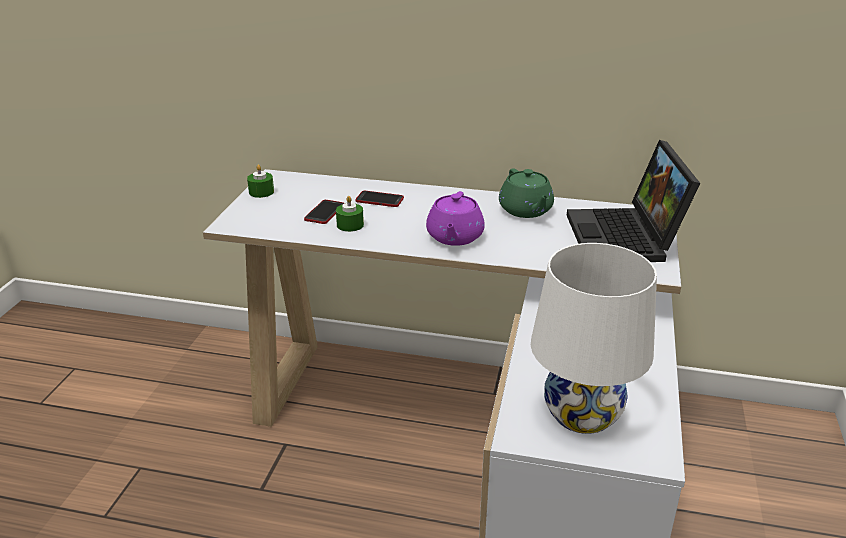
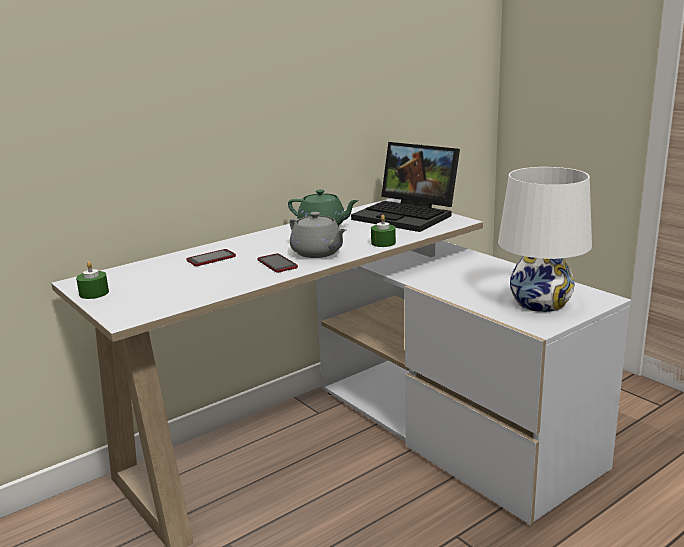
camera: 50 degrees left, 10 degrees down
(324, 213) = (189, 280): phone -> phone (277, 264)
(350, 225) = (229, 277): green candle -> green candle (383, 243)
(454, 237) = (318, 253): purple teapot -> grey teapot

